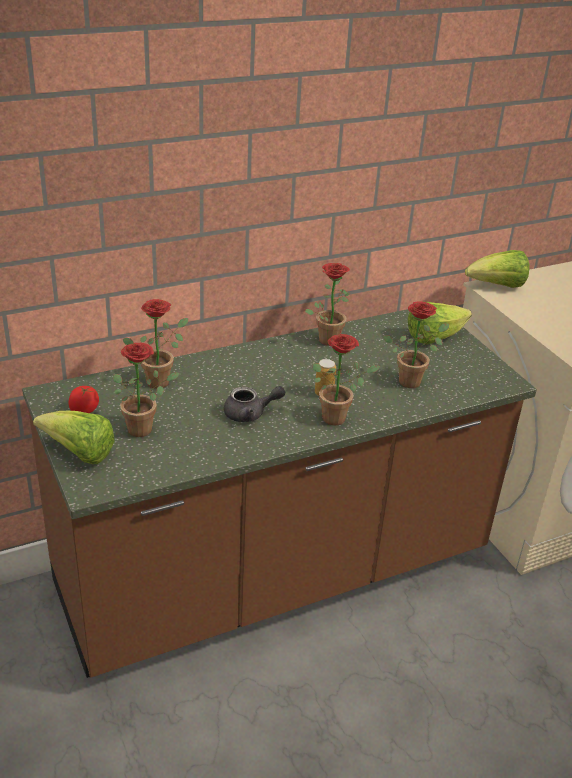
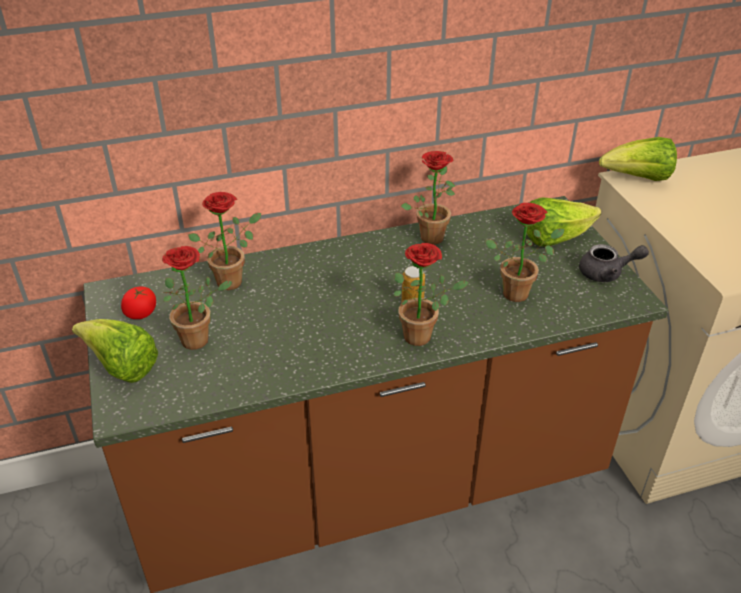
camera: 10 degrees right, 5 degrees up
(250, 414) = (322, 326): grey teapot -> grey teapot (606, 273)

